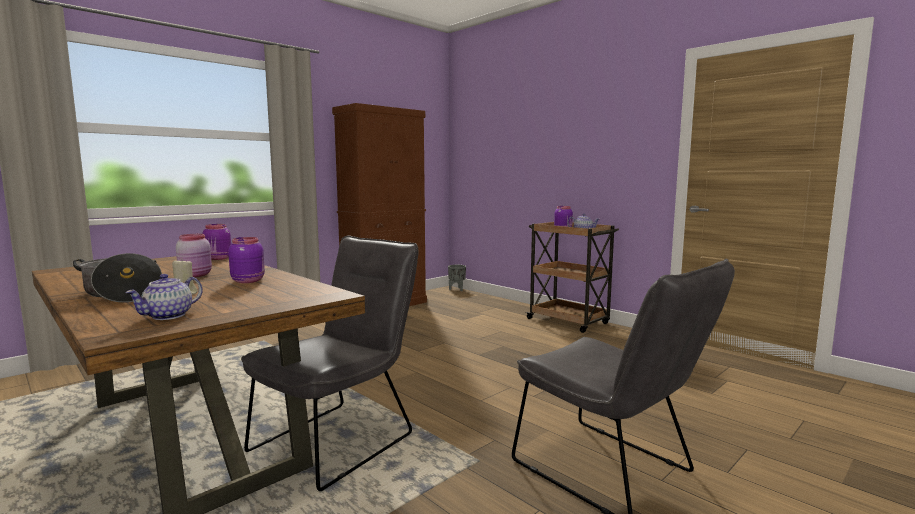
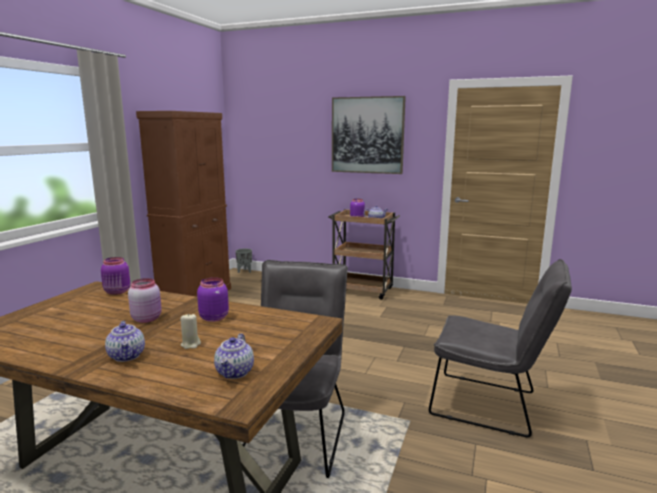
camera: 25 degrees left, 5 degrees up
(121, 294) = (127, 356): cooking pot -> teapot
(586, 130) = (367, 135): none -> picture

